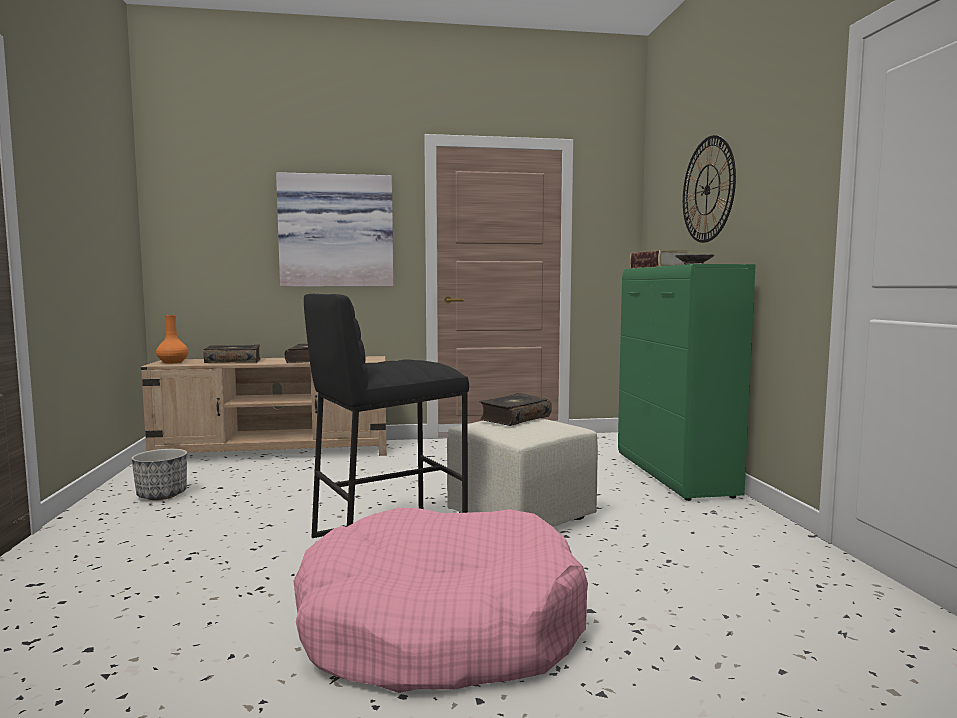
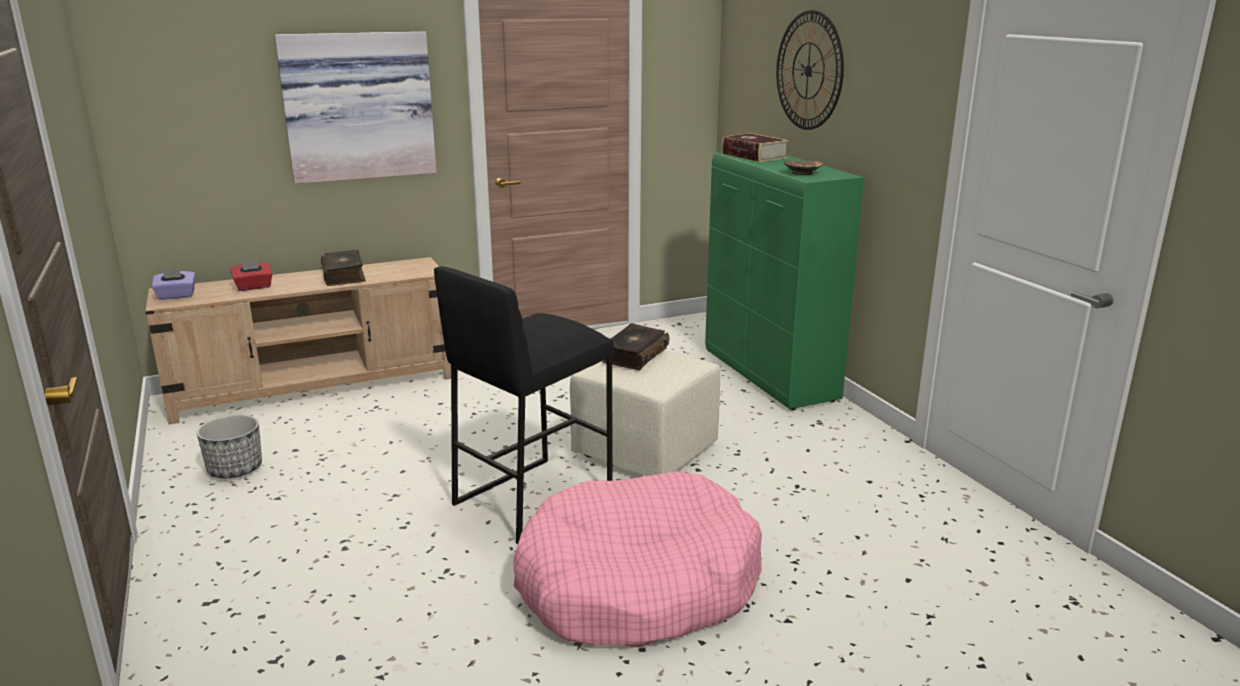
camera: 15 degrees left, 15 degrees up
(173, 362) = (176, 296): orange vase -> purple tissue box
(233, 361) = (253, 287): book -> red tissue box

